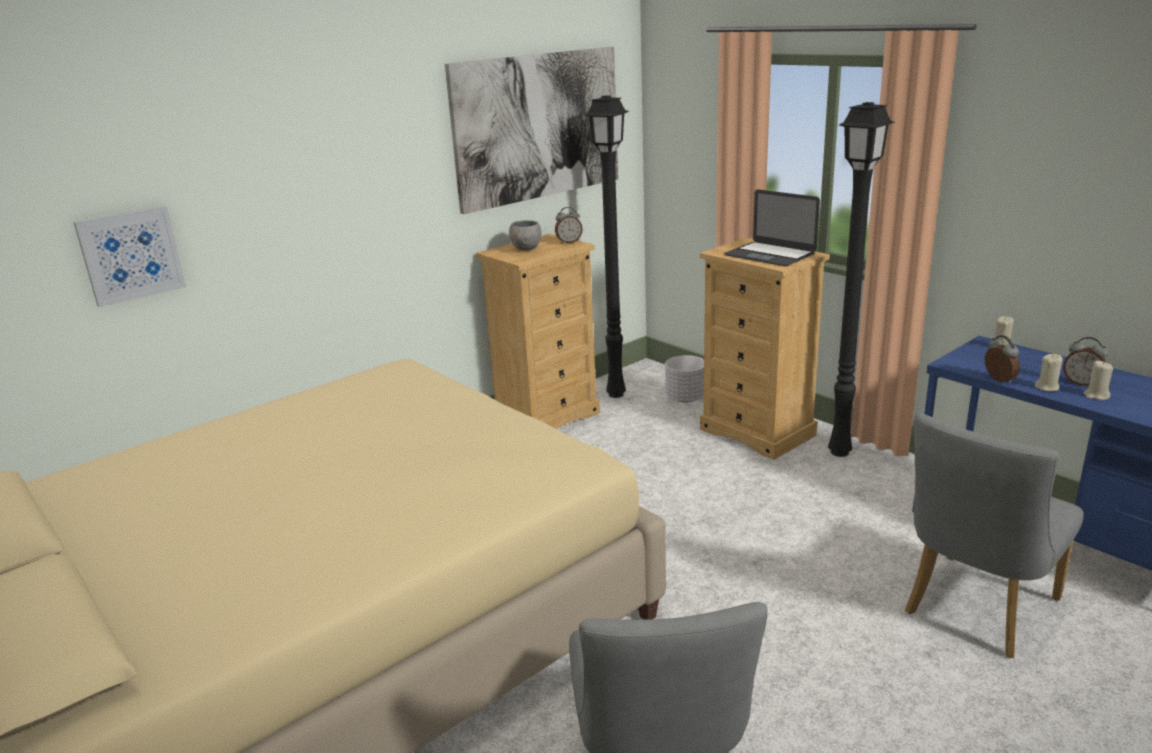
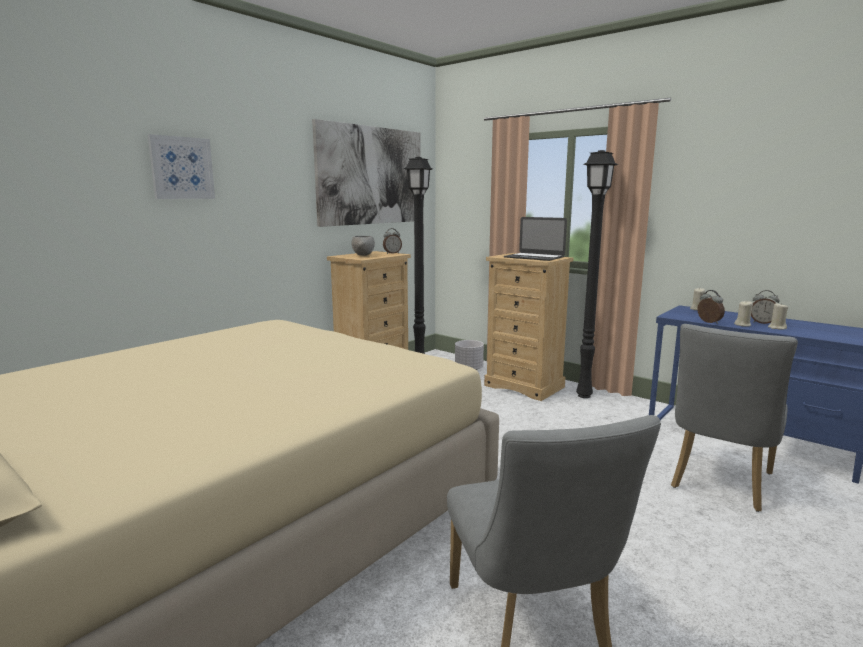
camera: 10 degrees left, 10 degrees down
(131, 255) = (61, 214): picture -> picture (181, 168)

